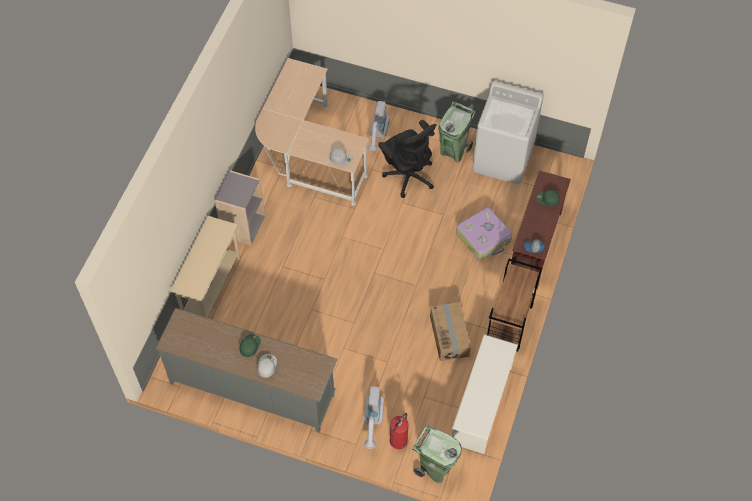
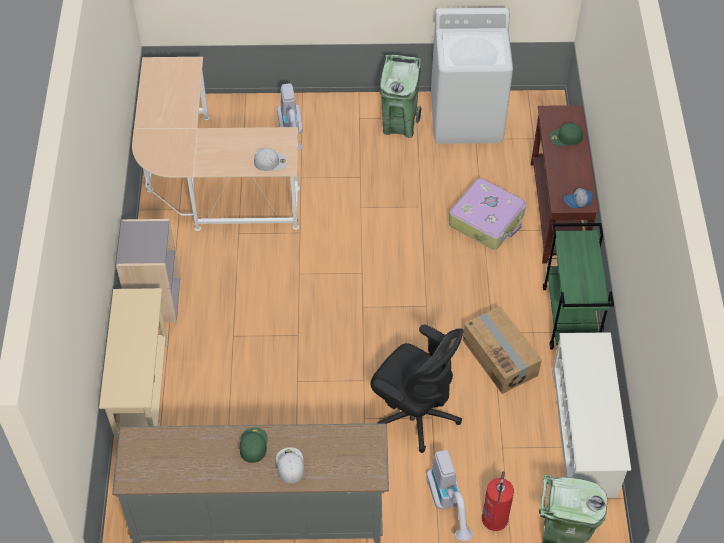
camera: 20 degrees left, 5 degrees down
(407, 174) = (351, 171): black office chair -> black office chair (413, 413)
(509, 324) = (570, 318): brown cart -> green cart

